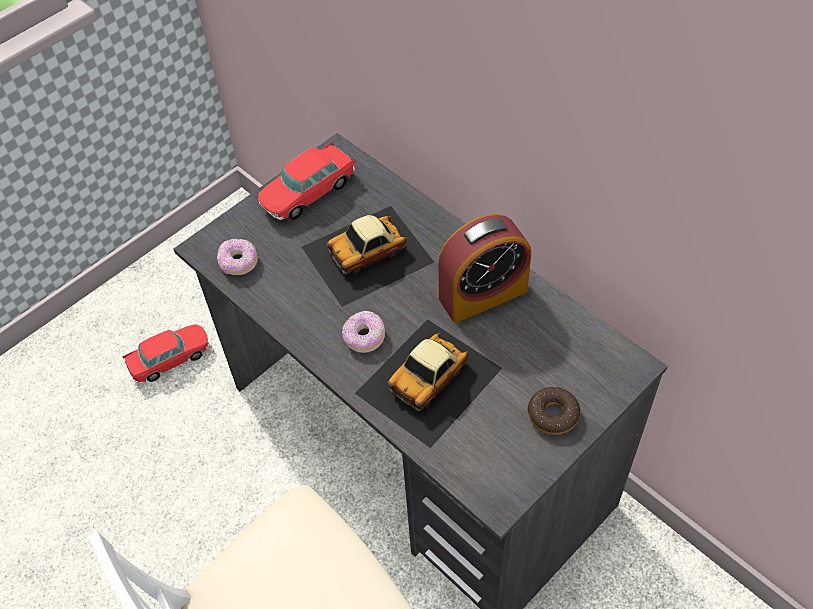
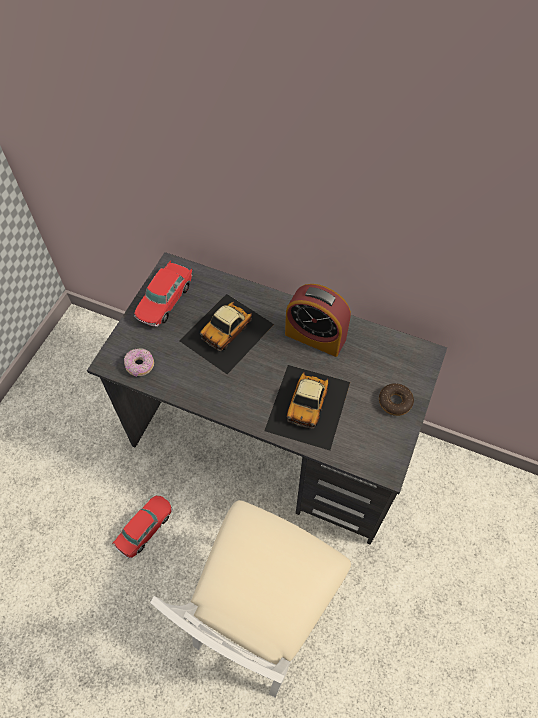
camera: 25 degrees left, 5 degrees up
(170, 359) = (74, 441): toy car -> toy car (145, 528)
(364, 337) = (252, 390): donut -> none
(483, 294) = (315, 336): alarm clock -> alarm clock turned 75 degrees clockwise

